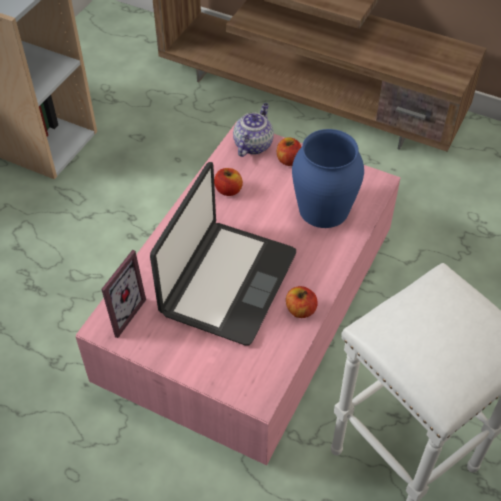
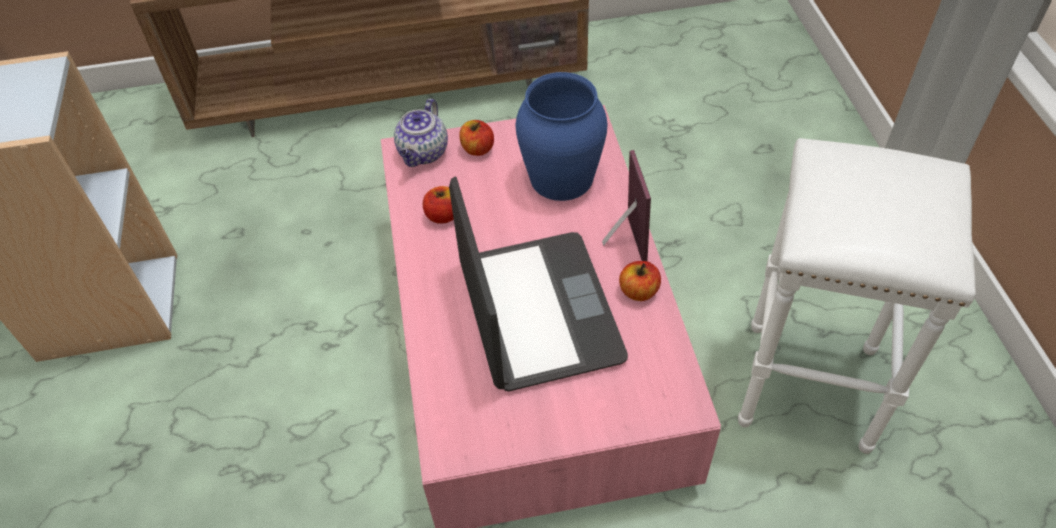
camera: 35 degrees left, 0 degrees up
(119, 312) = (450, 422): picture frame -> picture frame (621, 242)
(253, 144) = (423, 153): teapot -> teapot turned 150 degrees counterclockwise

